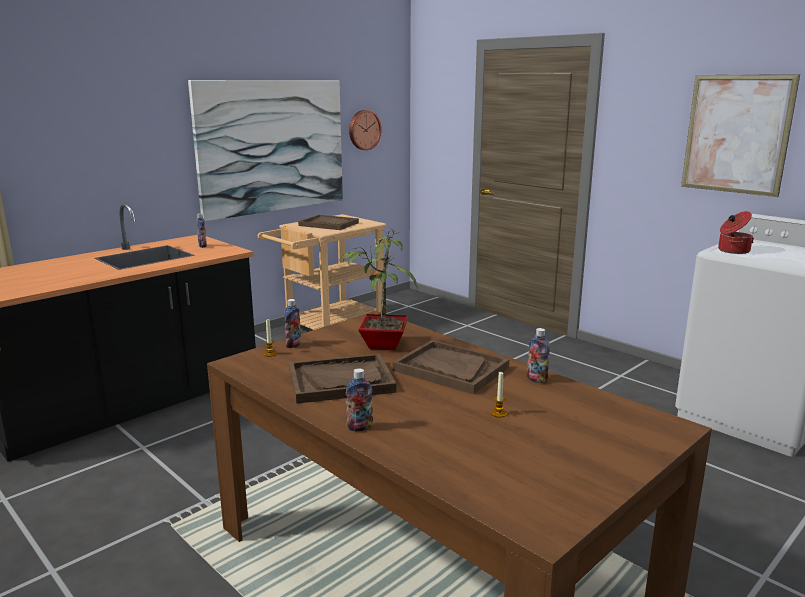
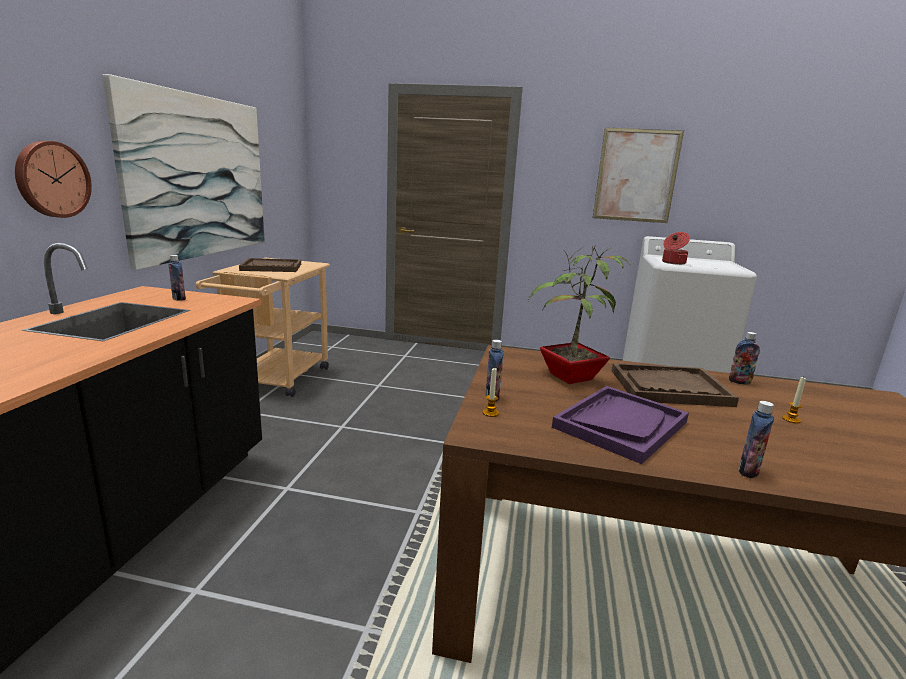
camera: 35 degrees left, 0 degrees up
(341, 381) = (620, 424): brown tray -> purple tray
(363, 130) = (275, 167): wall clock -> wall clock (51, 179)

